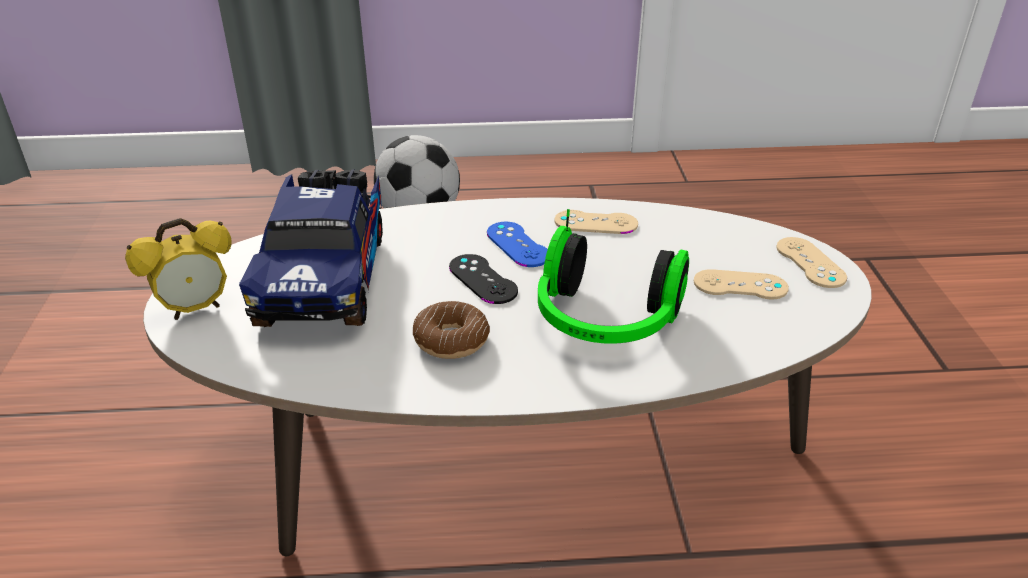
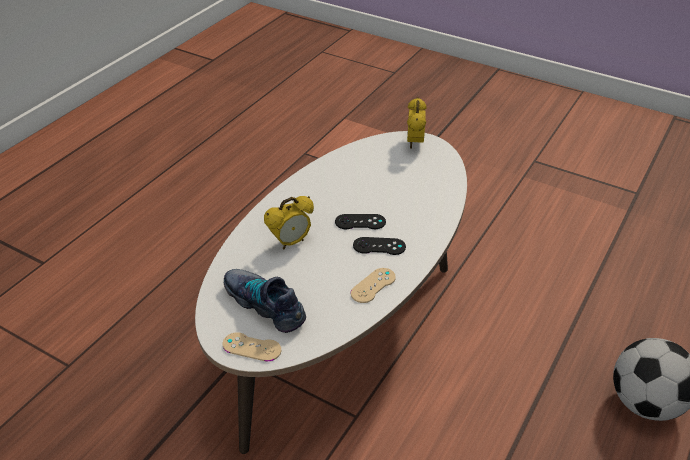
camera: 125 degrees right, 5 degrees up
(326, 273) = (410, 180): toy truck -> none
(451, 340) = (326, 196): donut -> none
(518, 244) = (379, 246): blue game controller -> black game controller
(604, 321) = (291, 242): headphones -> alarm clock
(740, 285) = (265, 304): beige game controller -> shoe

